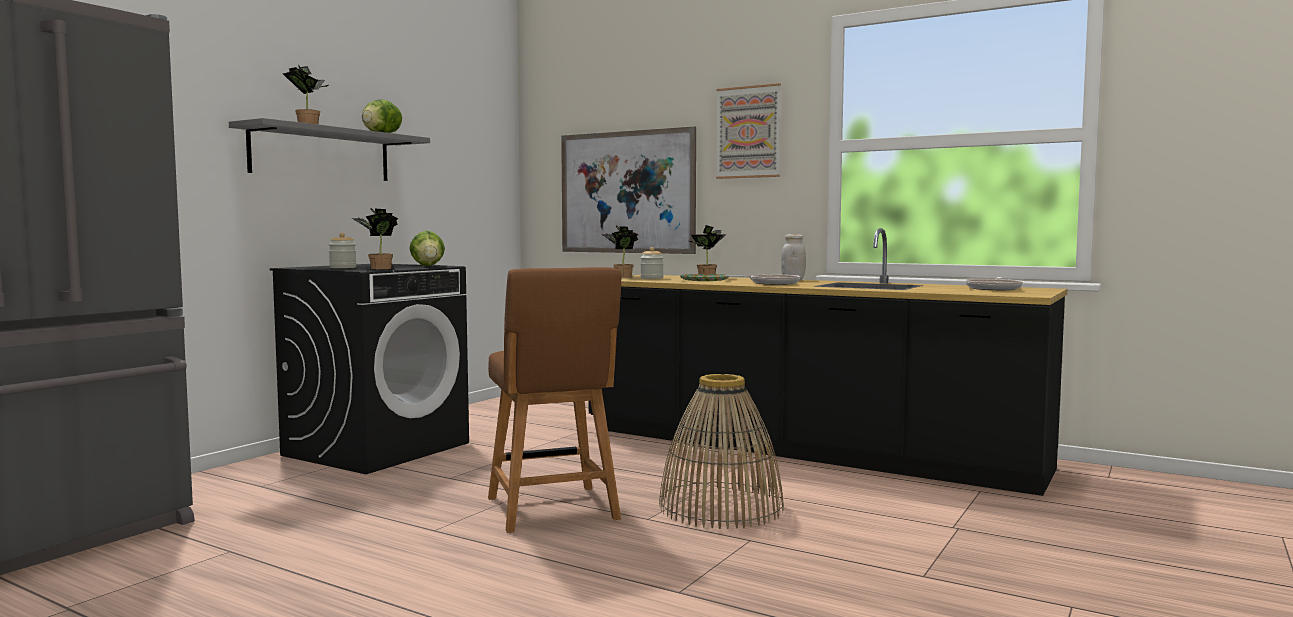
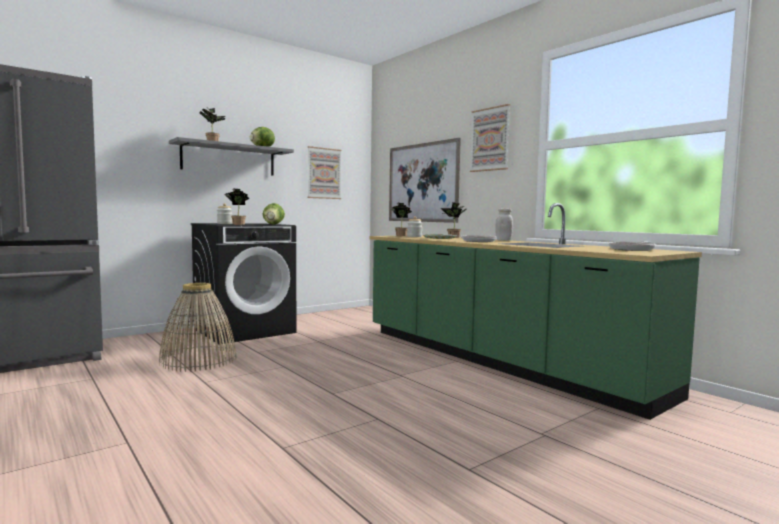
camera: 20 degrees right, 0 degrees up
(457, 175) = (324, 173): none -> picture
(553, 511) = (284, 380): brown chair -> none
(720, 507) = (389, 392): basket -> basket (198, 360)
(803, 450) = (497, 360): black counter -> green counter

